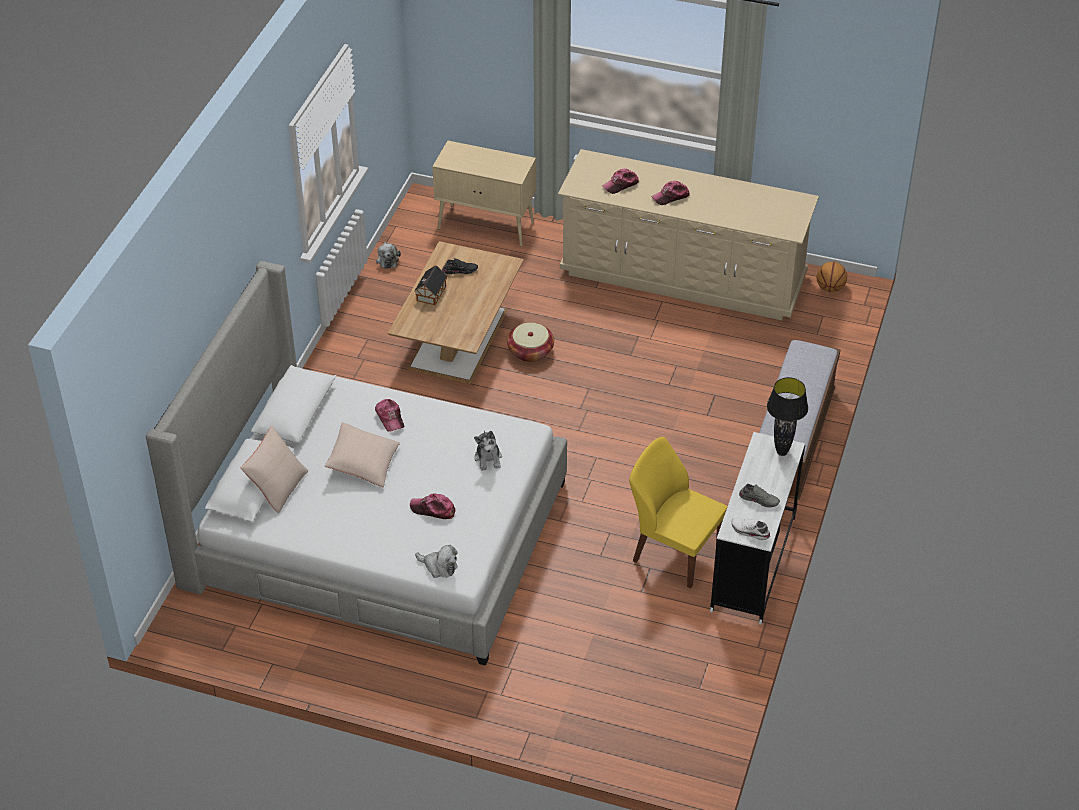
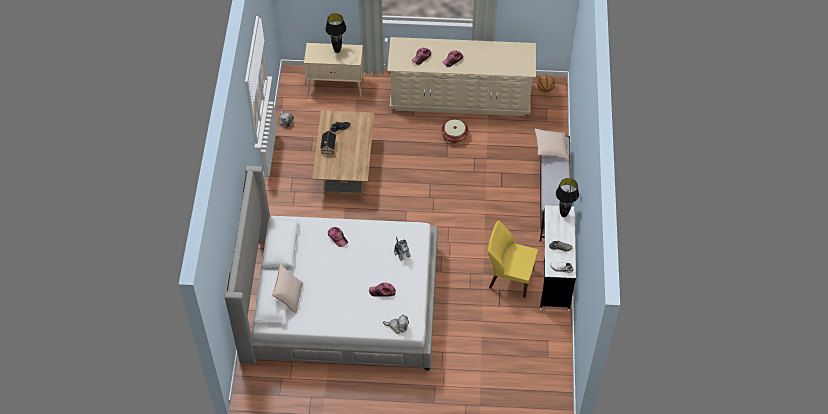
camera: 15 degrees left, 10 degrees up
(363, 463) = (332, 270): beige pillow -> beige pillow (551, 148)
(492, 159) = (337, 50): none -> black table lamp
(530, 351) = (389, 166): basket -> basket (454, 135)

